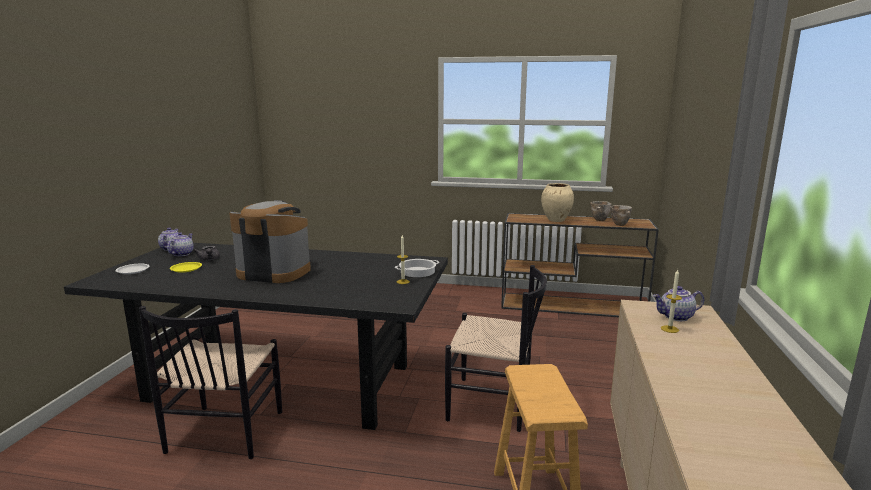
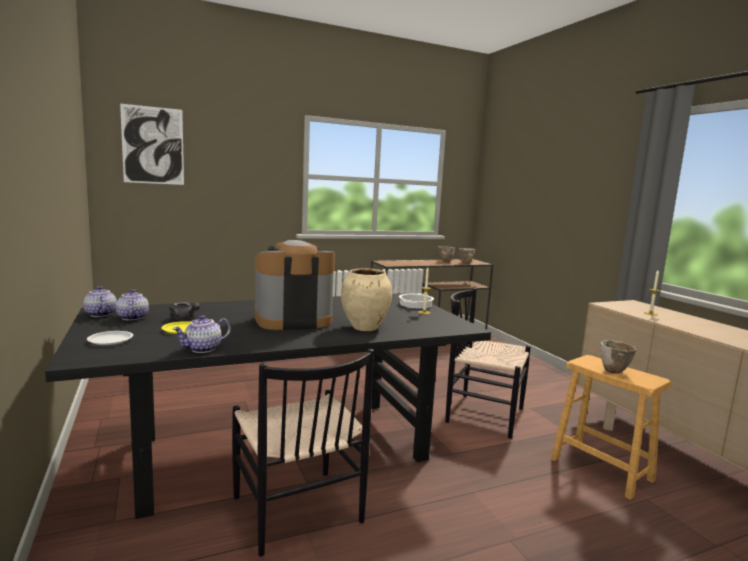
camera: 35 degrees left, 5 degrees down
(304, 100) = (153, 145): none -> picture
(493, 404) = (481, 414): black chair -> black chair turned 135 degrees counterclockwise
(533, 391) = (613, 372): none -> bowl
(556, 220) = (419, 263): beige vase -> beige vase (365, 328)
(676, 317) = (637, 307): teapot -> teapot (203, 349)

